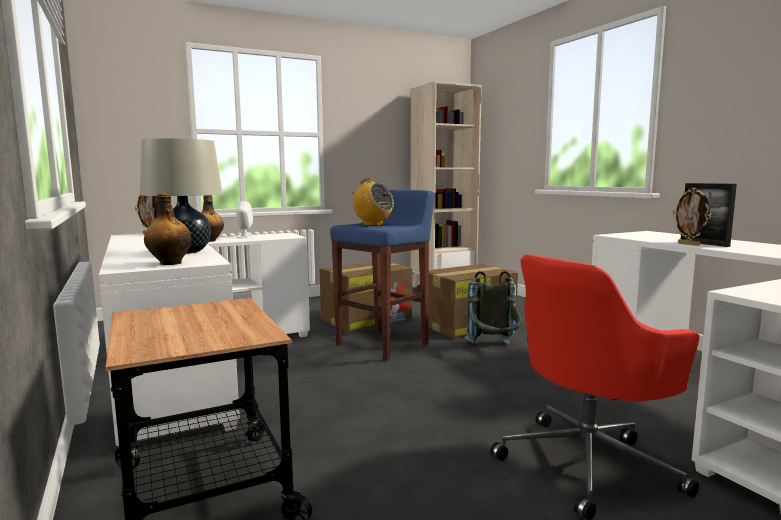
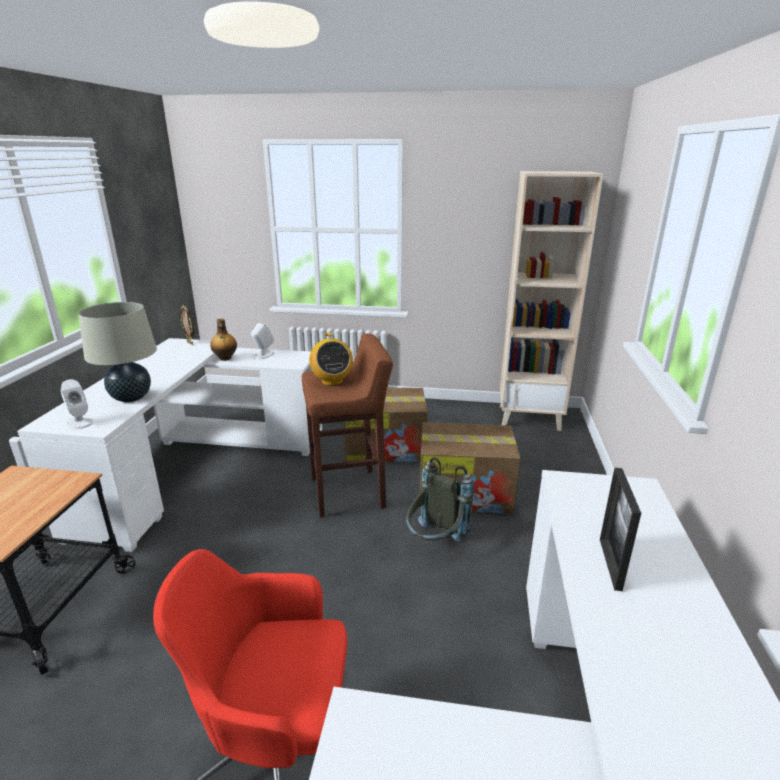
camera: 35 degrees right, 15 degrees up
(170, 263) = (79, 422): bottle -> white speaker
(383, 344) = (349, 492): blue stool -> brown stool
(689, 244) = (583, 556): picture frame -> none

